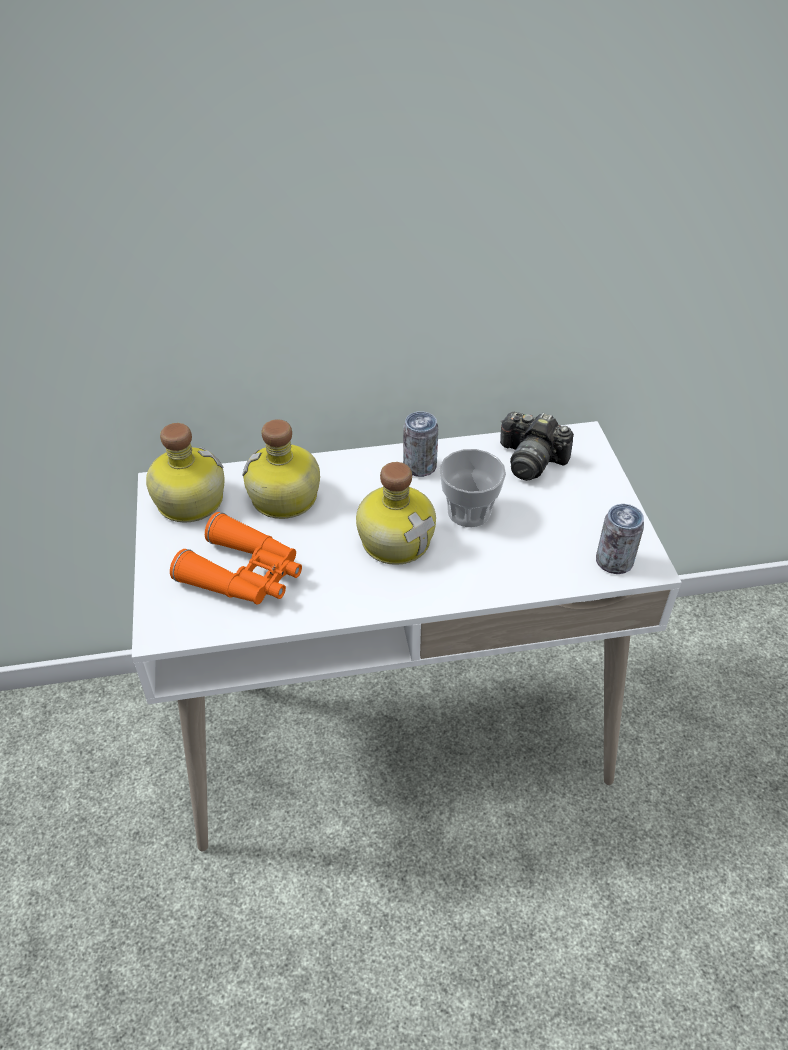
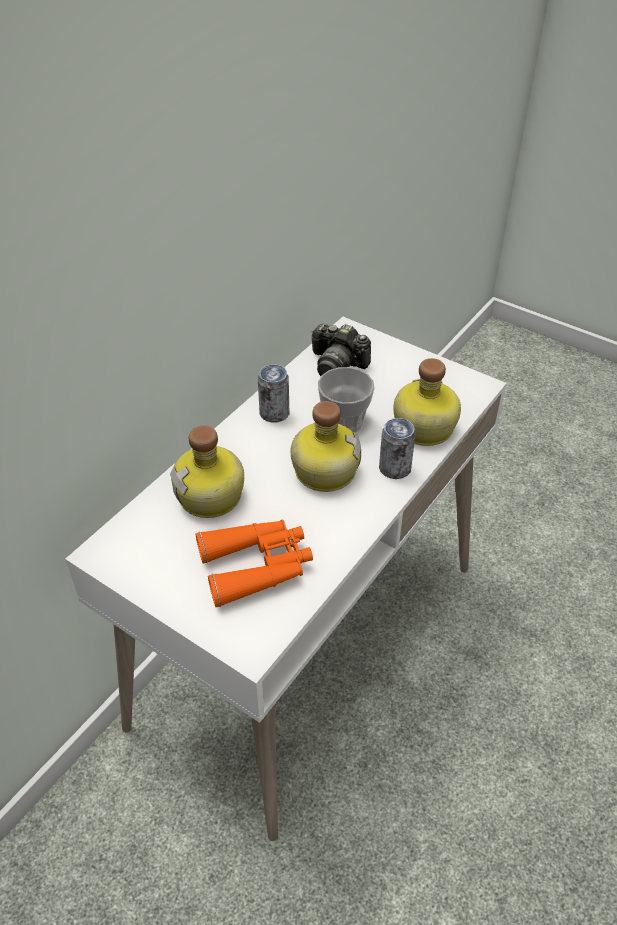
camera: 45 degrees left, 0 degrees up
(188, 501) = (139, 549): bottle -> bottle (422, 428)
(531, 460) = (337, 365): camera -> camera turned 45 degrees clockwise
(614, 562) = (461, 395): can -> can (394, 469)

